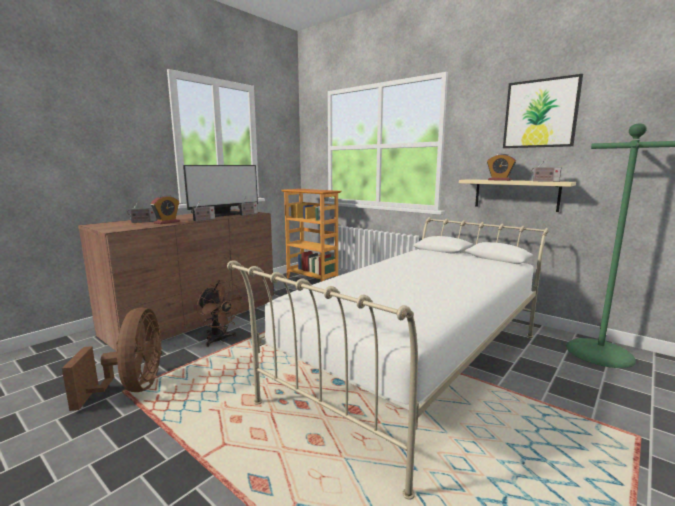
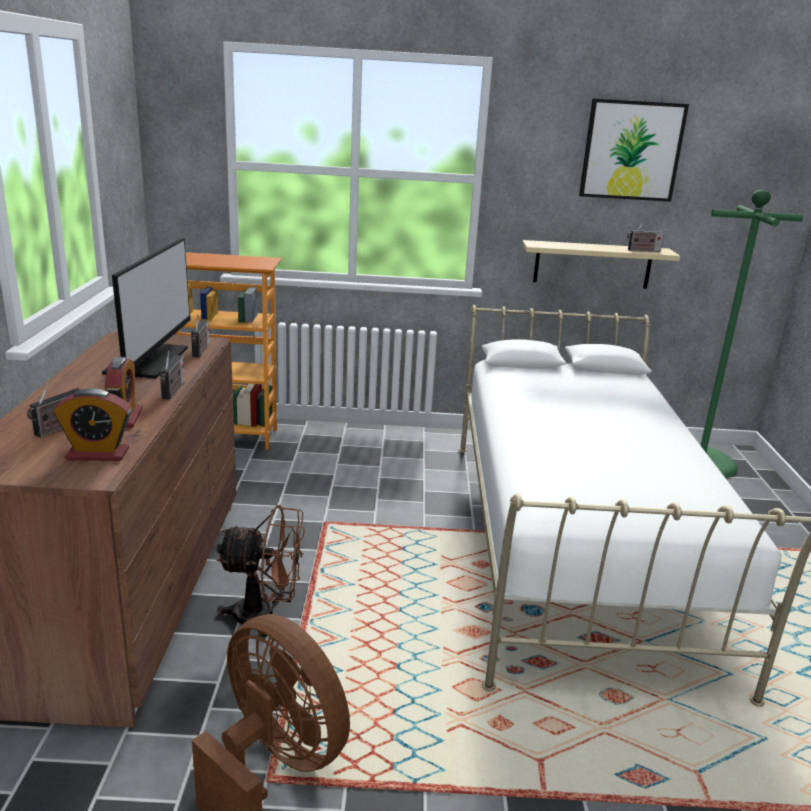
camera: 40 degrees left, 10 degrees up
(499, 180) = (581, 247): alarm clock -> alarm clock (98, 454)

